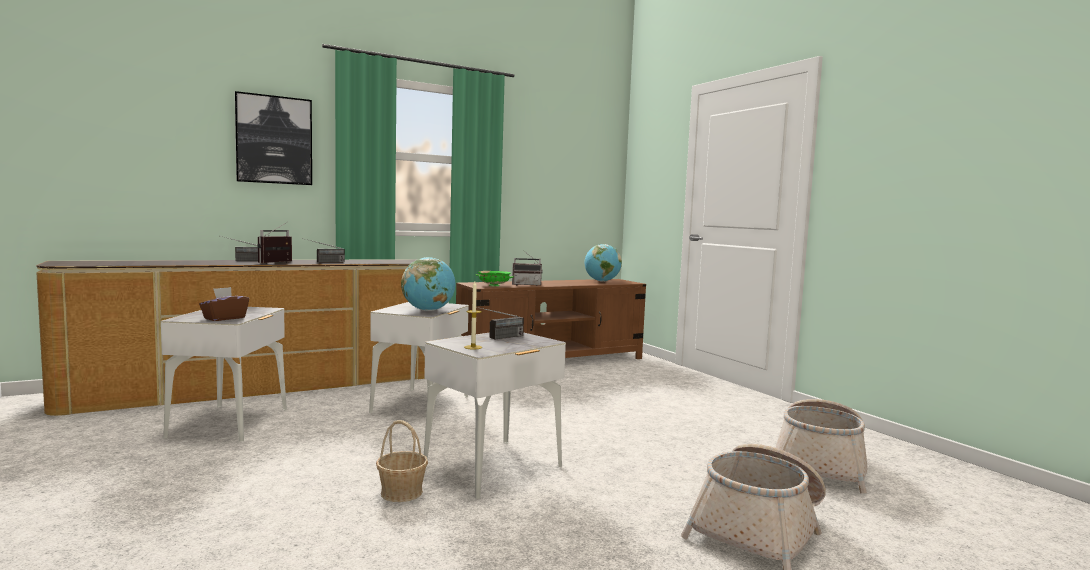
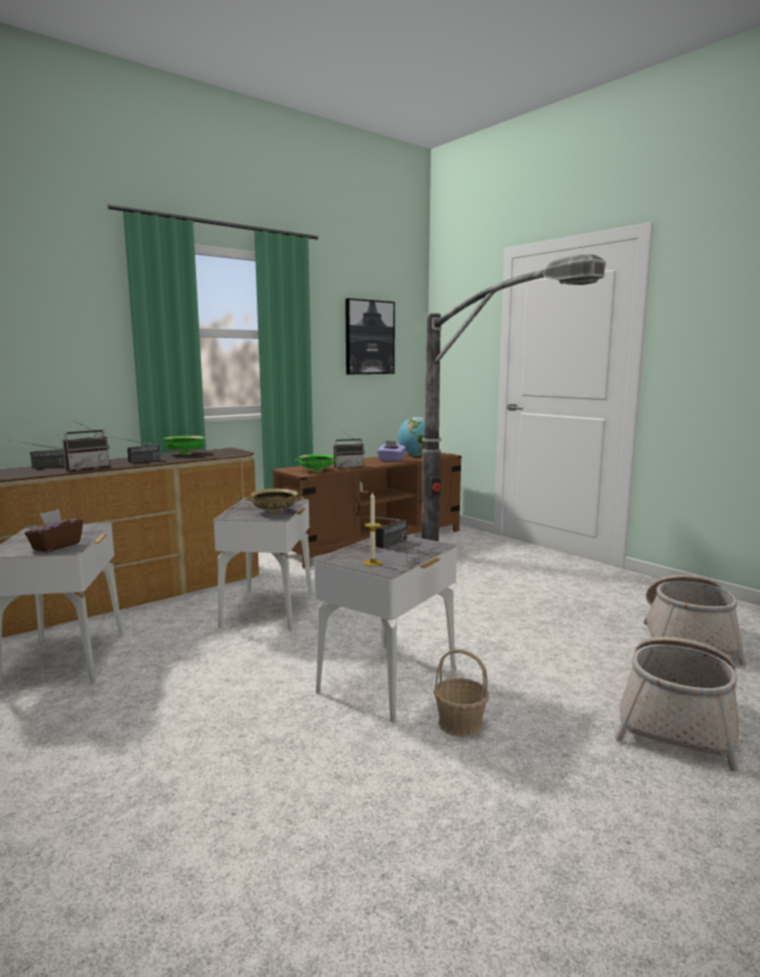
camera: 10 degrees left, 5 degrees up
(274, 140) = (58, 321): picture -> picture (369, 337)
(277, 263) = (86, 468): radio -> radio turned 150 degrees counterclockwise
(372, 260) = (185, 453): none -> green bowl
(401, 492) = (311, 726): basket -> basket (460, 723)
(428, 310) = (275, 512): globe -> beige bowl
(573, 283) = (391, 460): none -> purple tissue box
(637, 402) = (484, 583): none -> floor lamp

